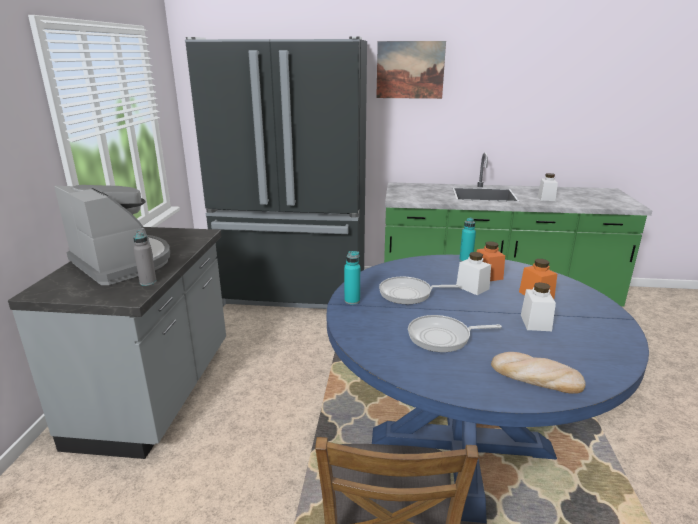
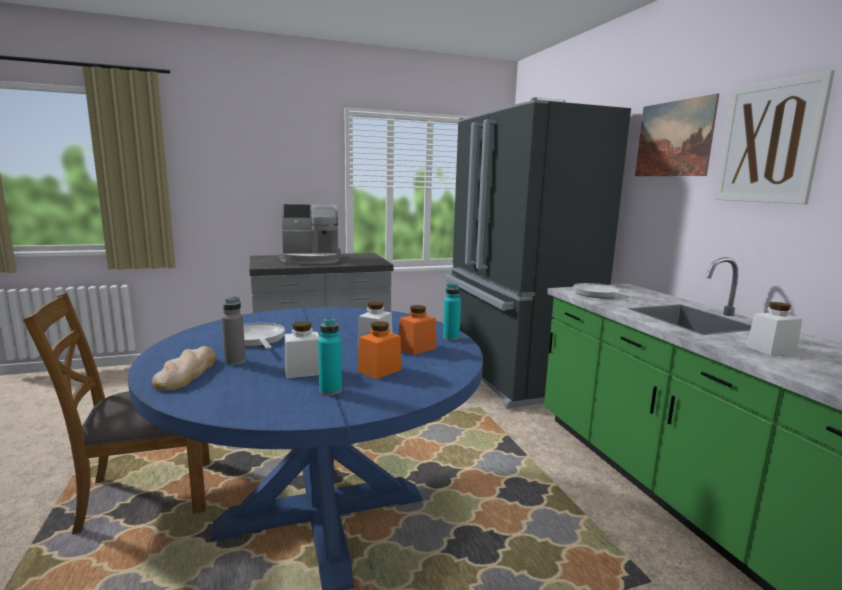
camera: 65 degrees right, 10 degrees down
(123, 262) = (311, 259): coffee machine -> coffee machine turned 60 degrees clockwise
(148, 282) = (284, 265): grey bottle -> grey bottle (235, 361)
(352, 301) = (311, 312): turquoise bottle -> turquoise bottle (330, 390)
(408, 294) = (339, 325): frying pan -> frying pan (598, 294)
(484, 78) = (769, 142): none -> picture

